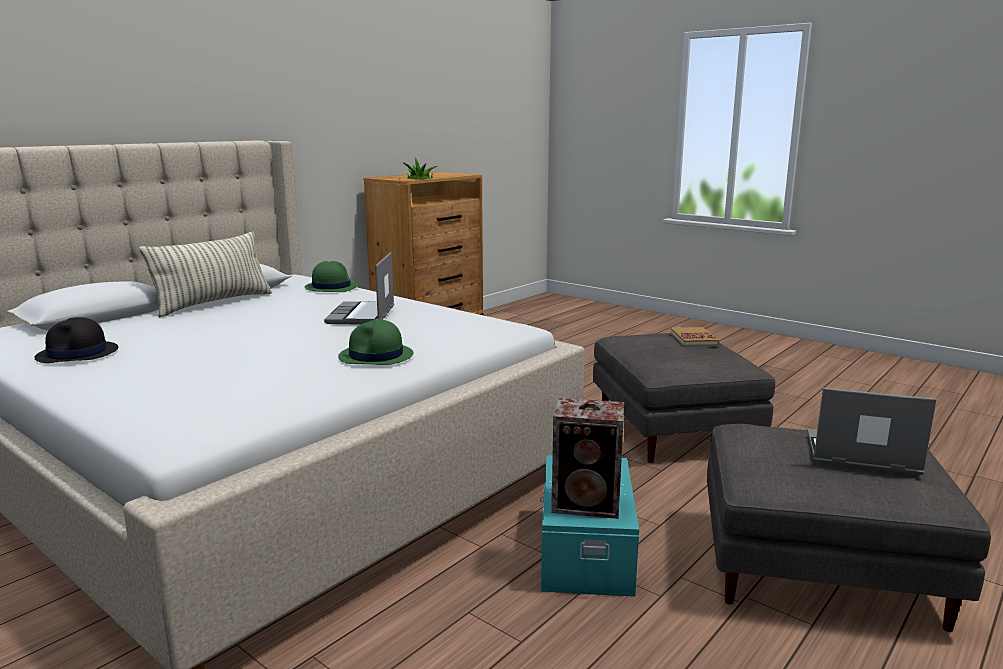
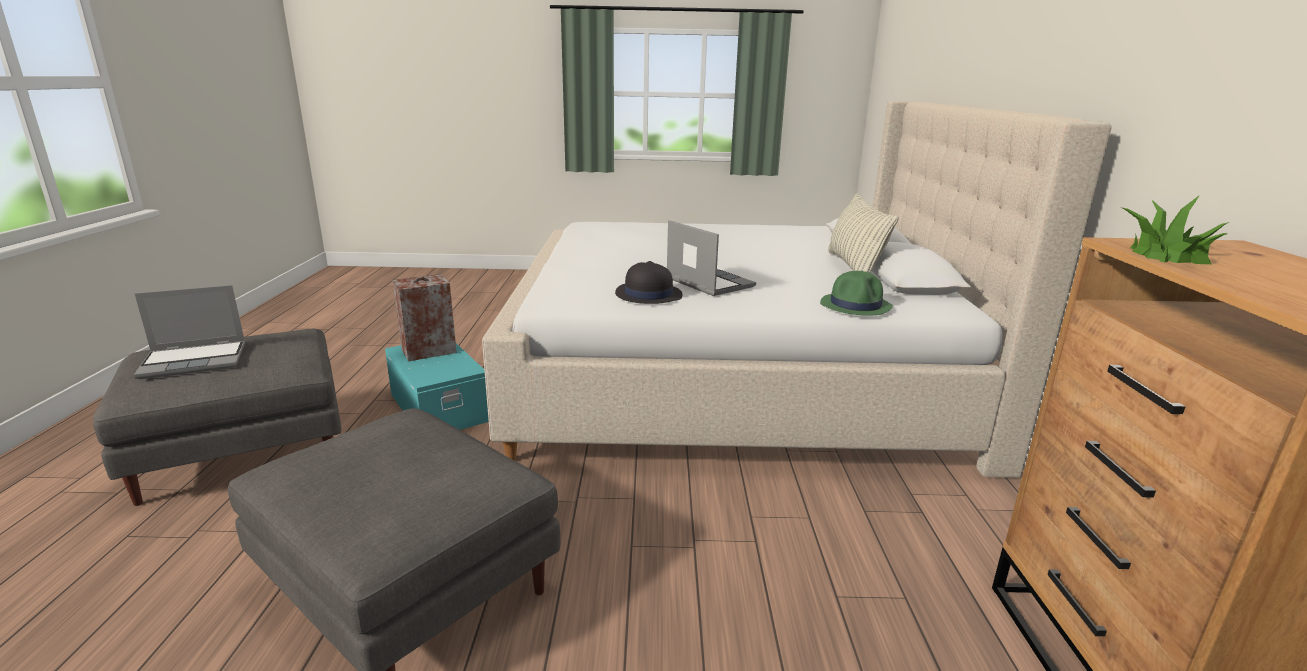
camera: 140 degrees right, 5 degrees up
(78, 354) = (760, 231): black hat -> black hat (648, 295)
(376, 356) = (599, 259): green hat -> none
(693, 339) = (368, 503): book -> none

